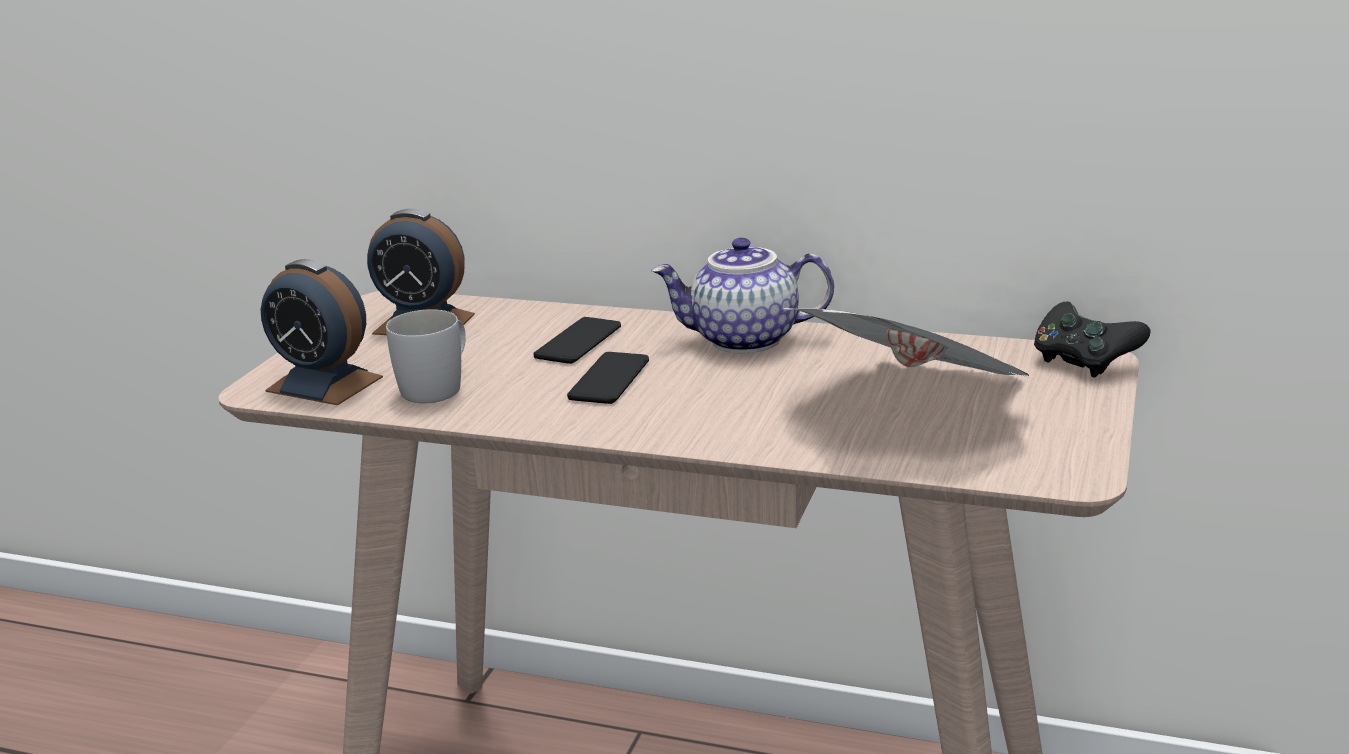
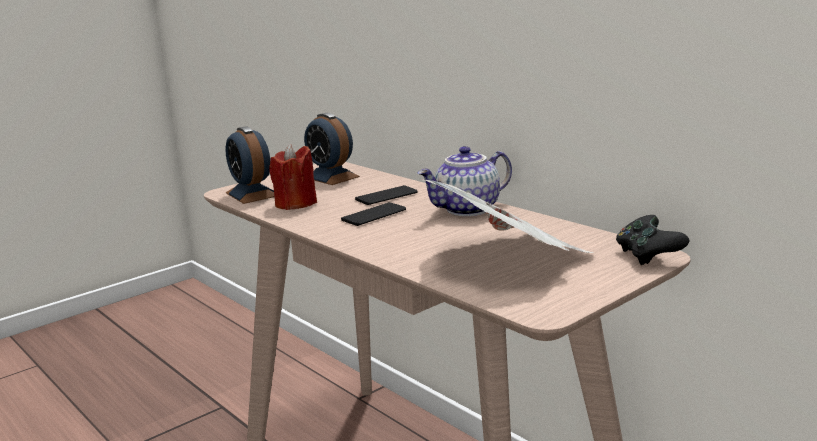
camera: 30 degrees right, 5 degrees down
(438, 386) = (295, 204): white mug -> red candle
(743, 341) = (467, 210): teapot -> teapot turned 60 degrees counterclockwise

